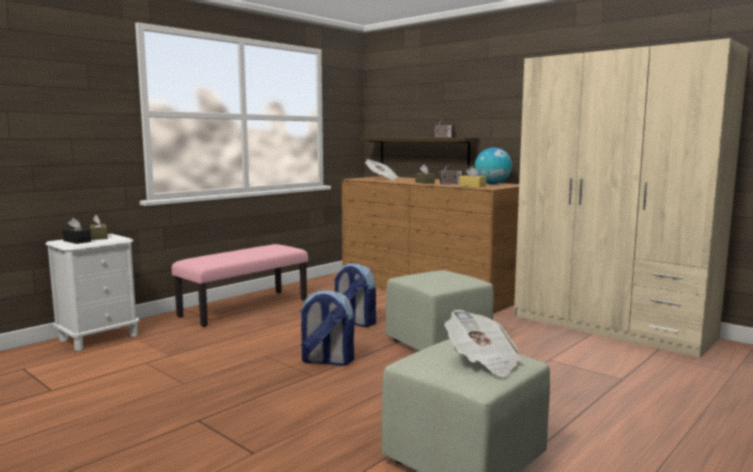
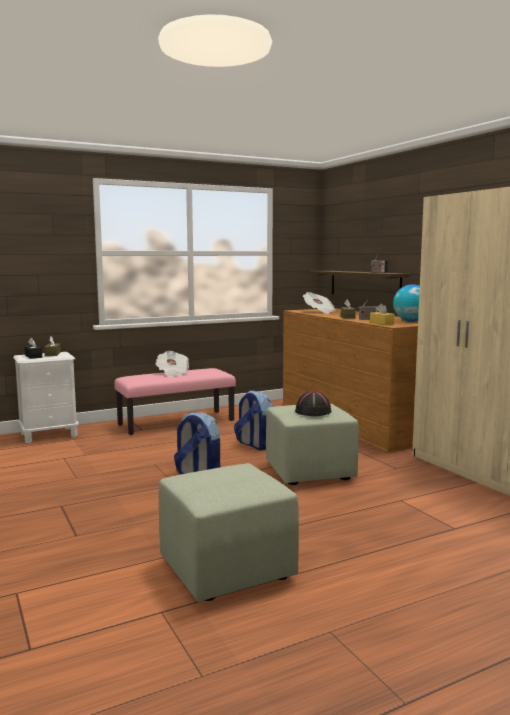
camera: 20 degrees right, 0 degrees up
(445, 279) = (313, 412): none -> black hat
(483, 362) = (235, 485): newspaper -> newspaper (172, 373)

